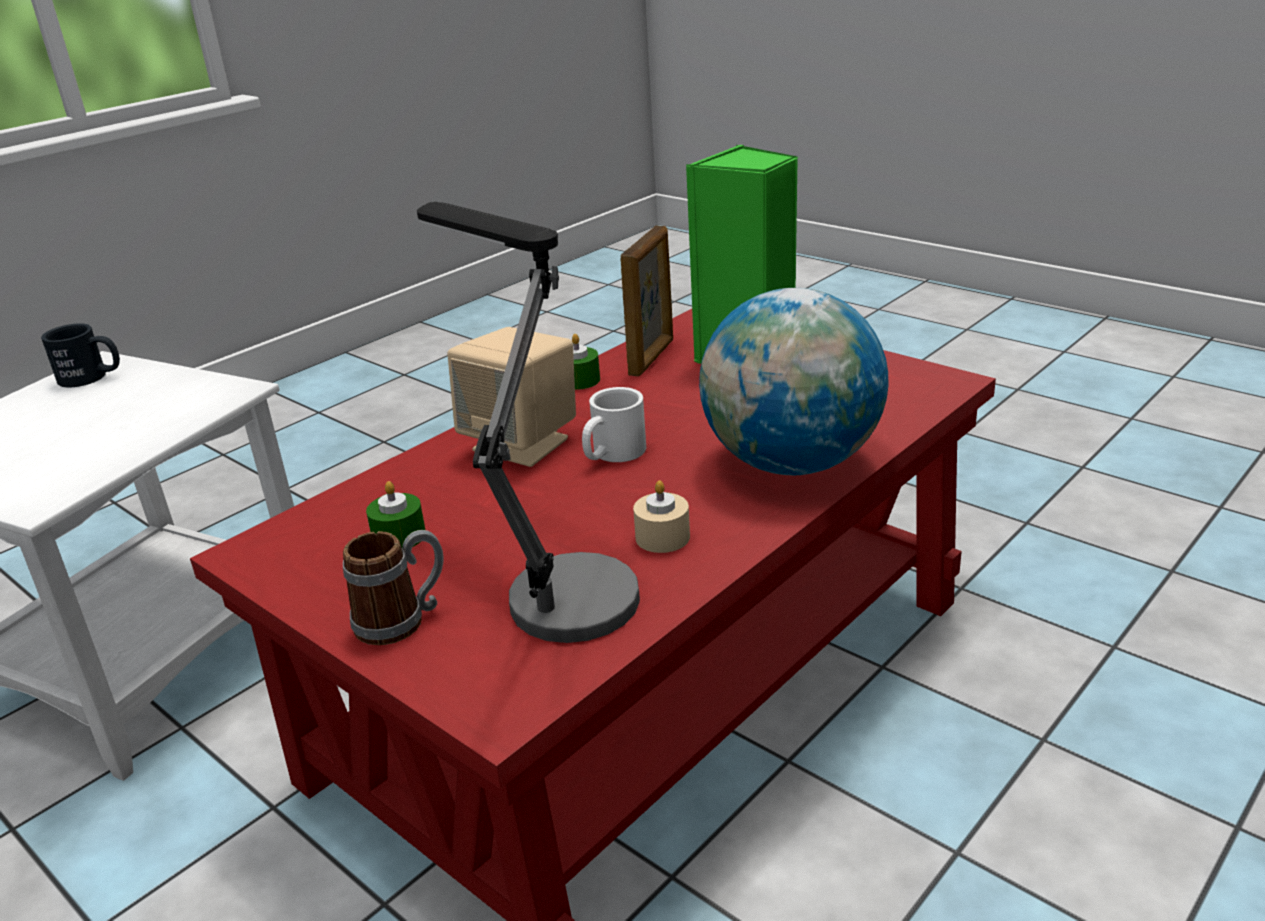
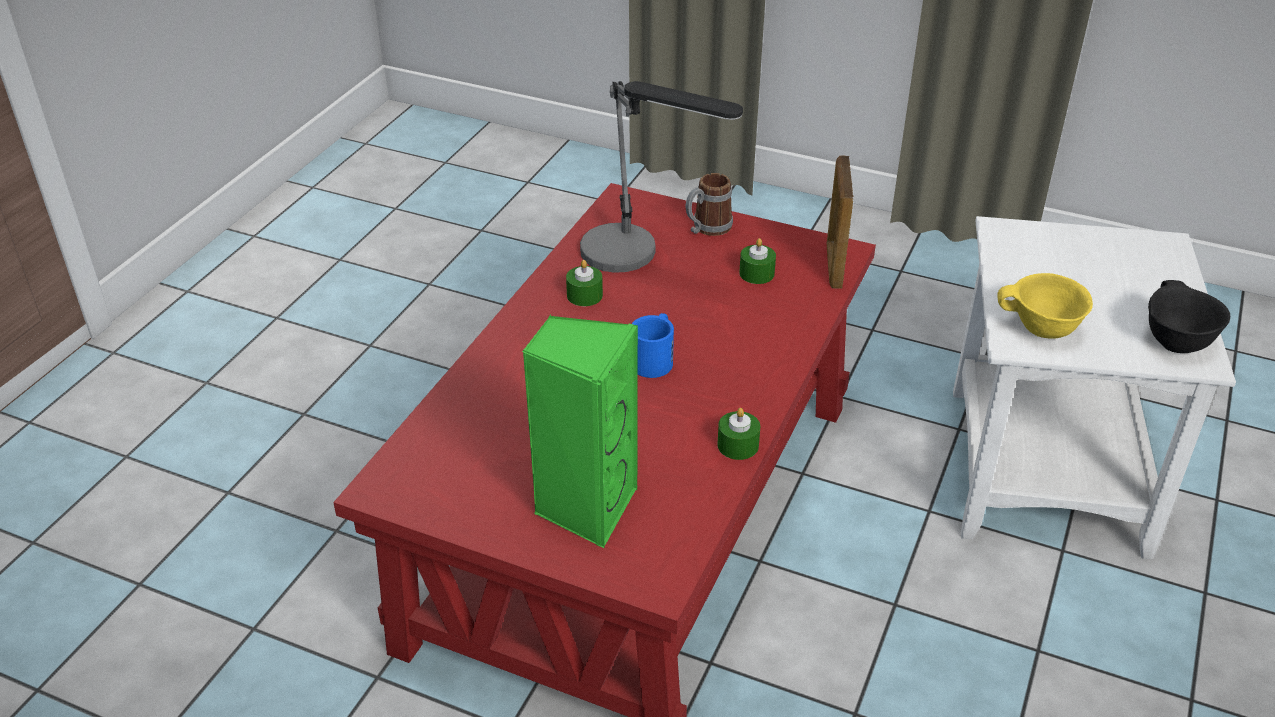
camera: 160 degrees right, 10 degrees up
(92, 377) = (1174, 342): black mug -> black bowl
(191, 397) = (1041, 330): none -> yellow bowl
(522, 444) = (733, 359): beige speaker -> none
(612, 454) = (655, 358): white mug -> blue mug
(652, 357) = (684, 492): picture frame -> picture frame (834, 266)
(662, 537) = (584, 295): beige candle -> green candle
(791, 463) = (512, 367): globe -> none

